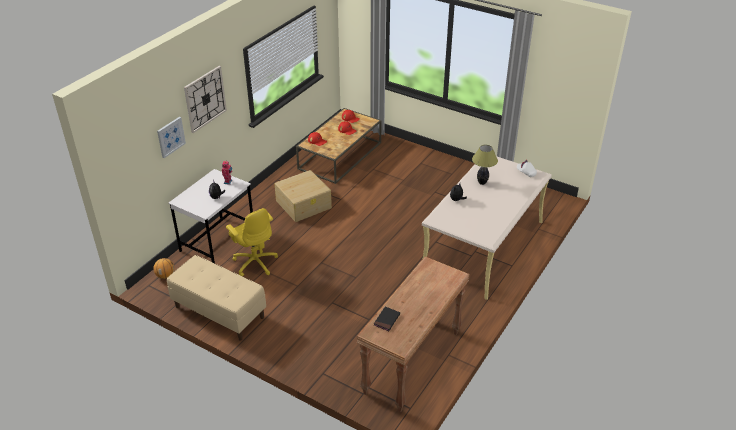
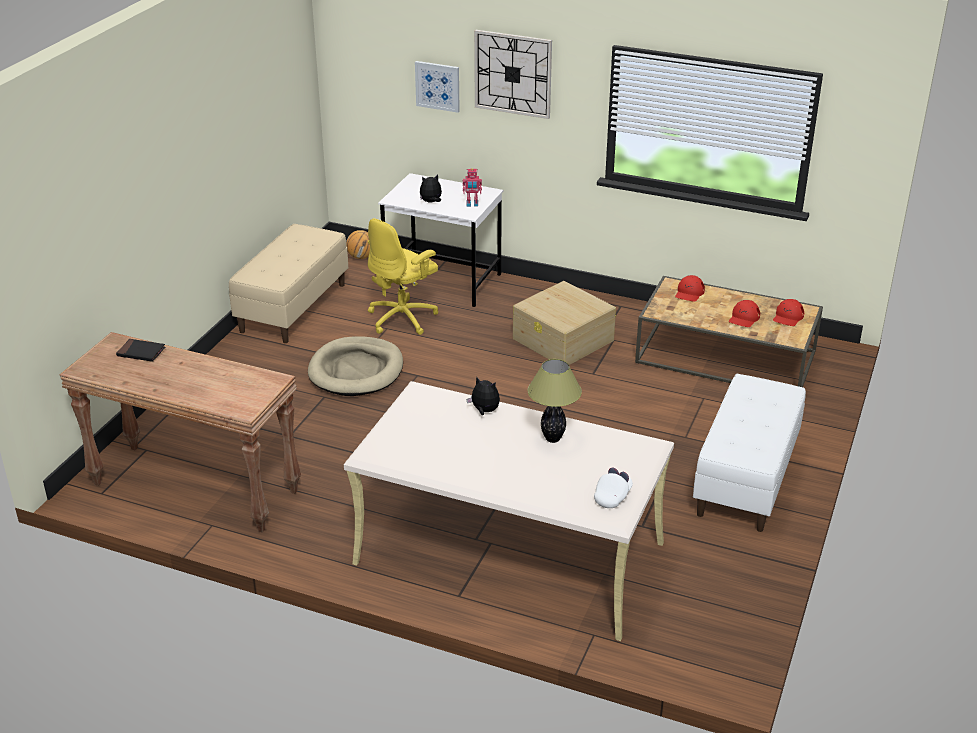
camera: 80 degrees right, 5 degrees down
(308, 287) = (356, 370): none -> beige dog bed
(439, 169) = (746, 480): none -> white bench

